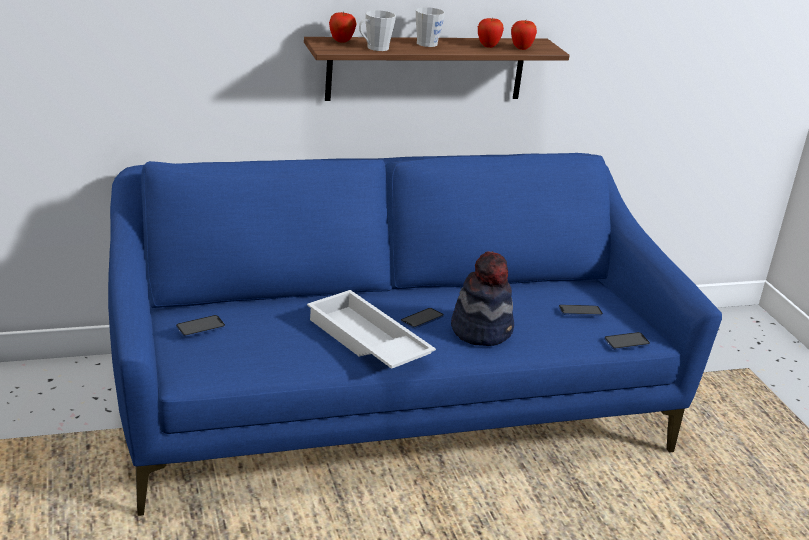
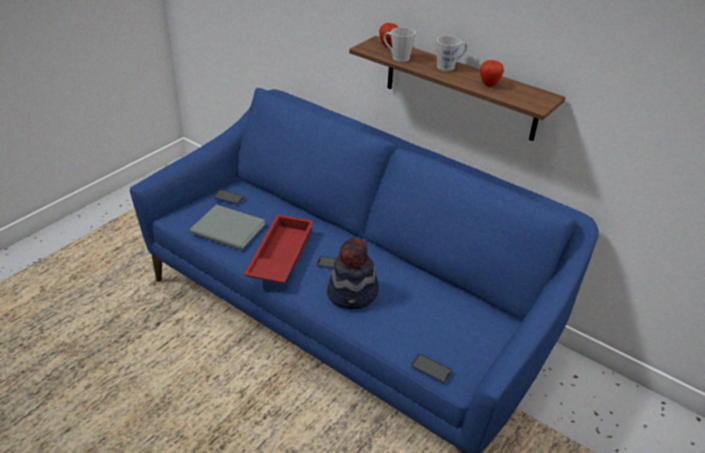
camera: 55 degrees right, 10 degrees up
(273, 352) = (229, 230): none -> grey book
(365, 341) = (279, 255): white tray -> red tray
(521, 48) = (512, 95): apple -> none
(580, 311) = (442, 328): phone -> none

